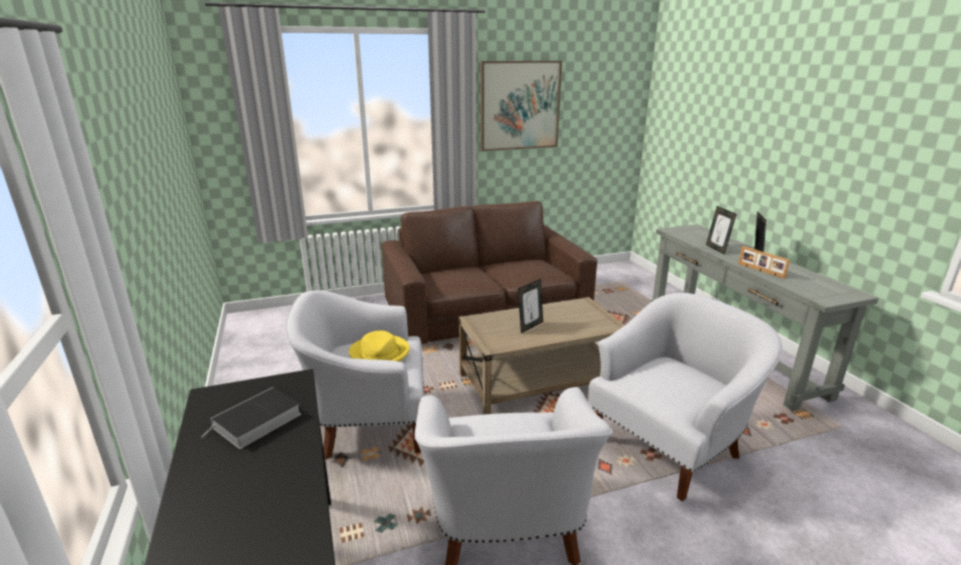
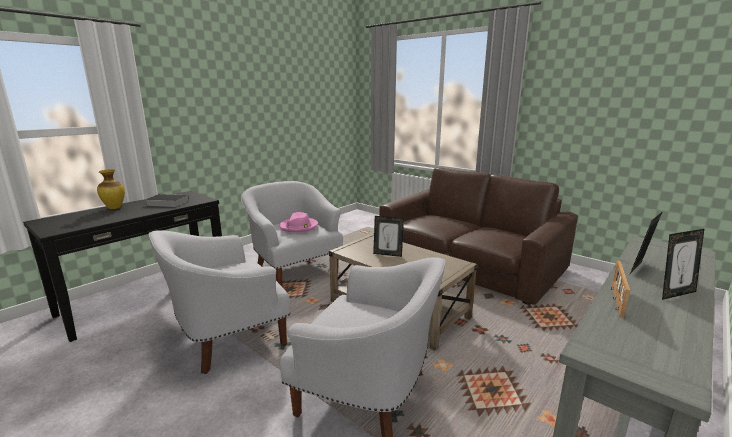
camera: 60 degrees right, 5 degrees down
(201, 493) = (114, 208): none -> vase
(380, 354) = (299, 227): yellow hat -> pink hat
(520, 105) = (576, 91): picture -> none

